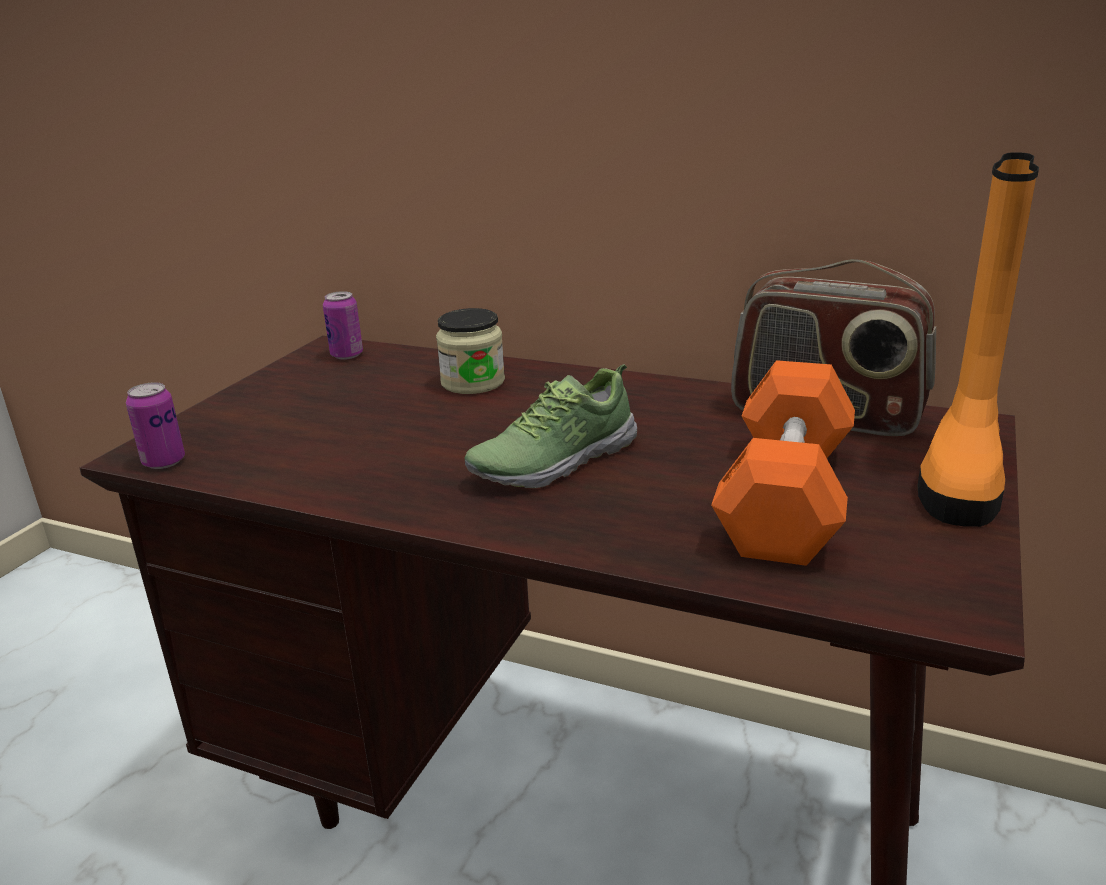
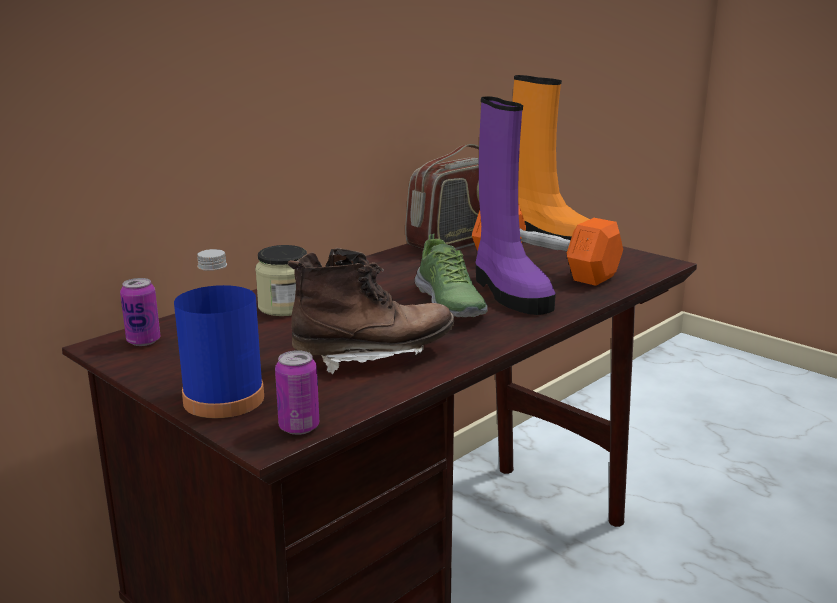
camera: 70 degrees left, 5 degrees down
(223, 417) = (224, 399): none -> blue bottle
(350, 455) = (373, 356): none -> brown boot
(635, 491) = (509, 292): none -> purple boot

